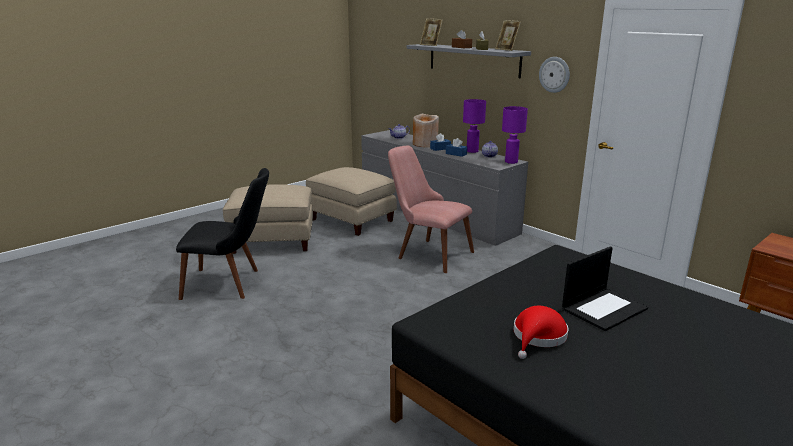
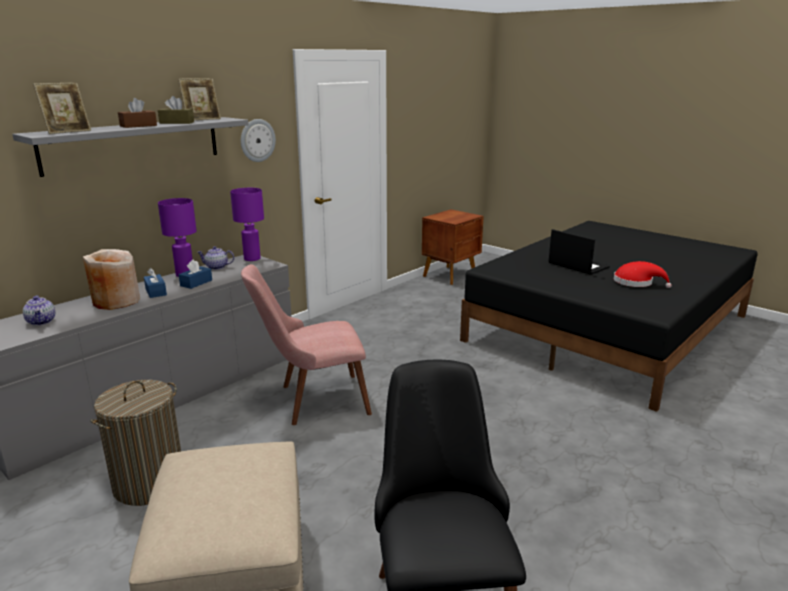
camera: 95 degrees left, 0 degrees up
(351, 220) = (149, 483): beige ottoman -> laundry basket
(427, 253) = (312, 401): pink chair -> pink chair turned 45 degrees clockwise

